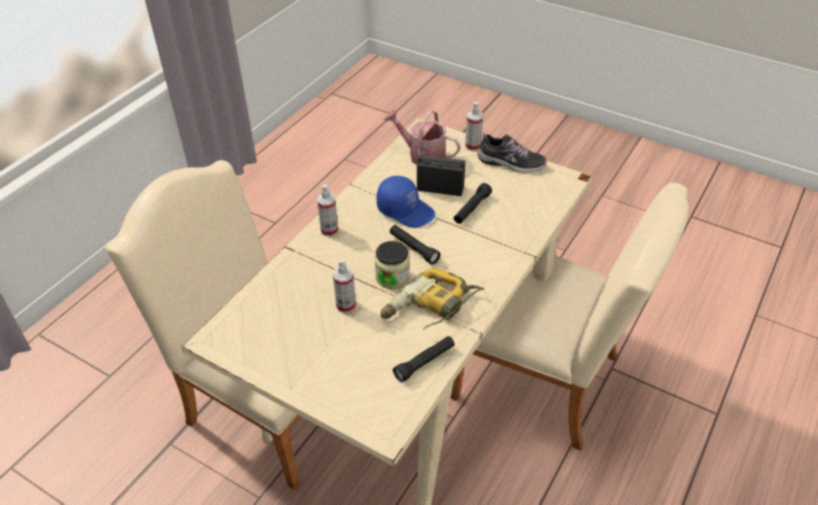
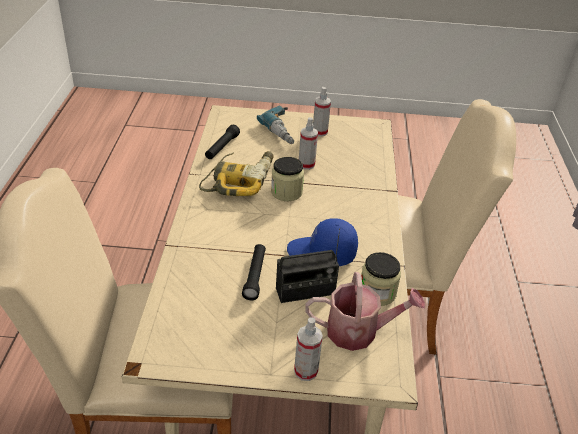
camera: 150 degrees right, 5 degrees down
(329, 230) = (375, 214): spray bottle -> spray bottle (320, 132)
(329, 367) = (285, 131): none -> power drill
(388, 172) = (377, 293): none -> jar
(413, 248) = (286, 219): black flashlight -> none
(511, 163) = (240, 358): shoe -> none

